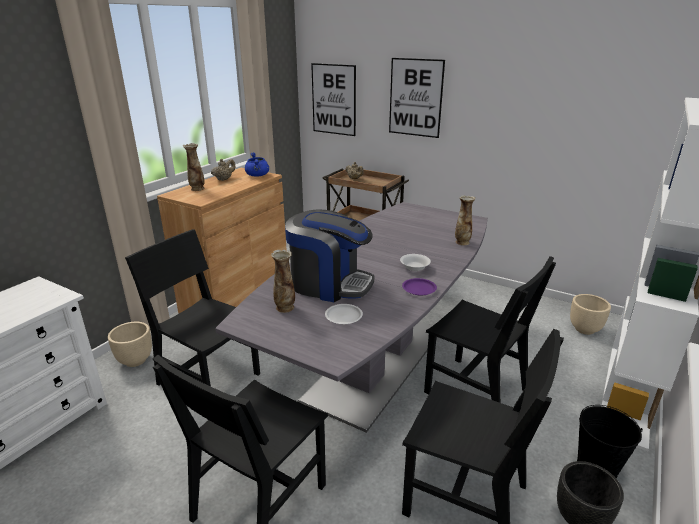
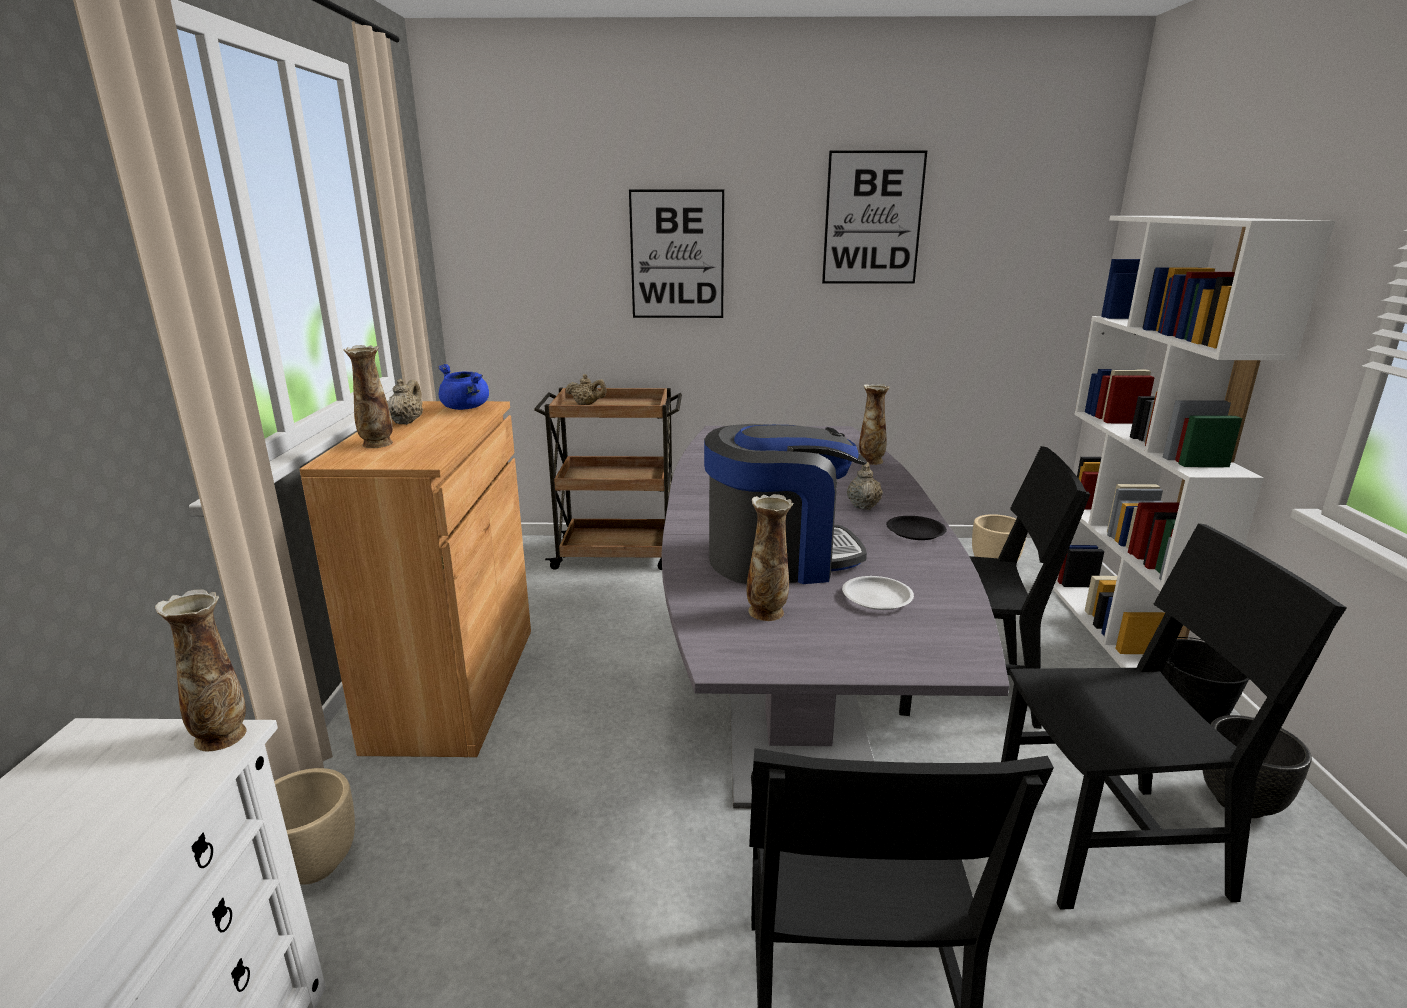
camera: 30 degrees left, 5 degrees down
(63, 295) = (222, 737): none -> vase
(209, 378) = (523, 834): black chair -> none
(334, 99) = (516, 270): picture -> picture (872, 218)
(414, 267) = (863, 506): white bowl -> beige teapot
(419, 289) = (915, 531): purple plate -> black plate

